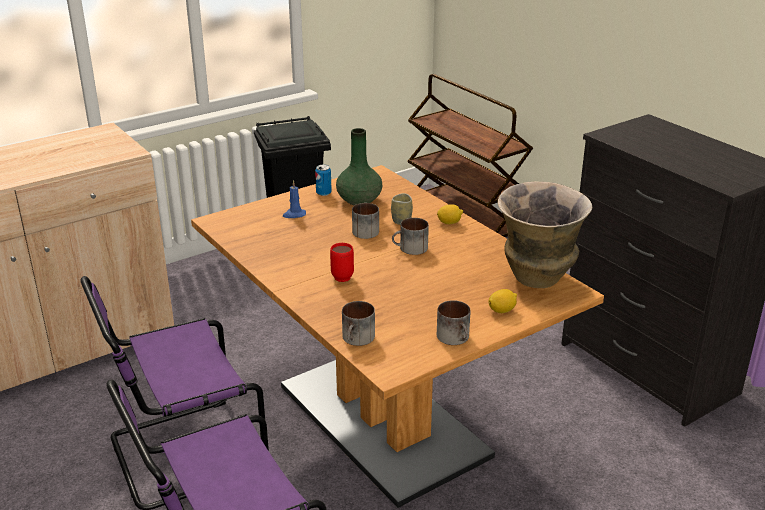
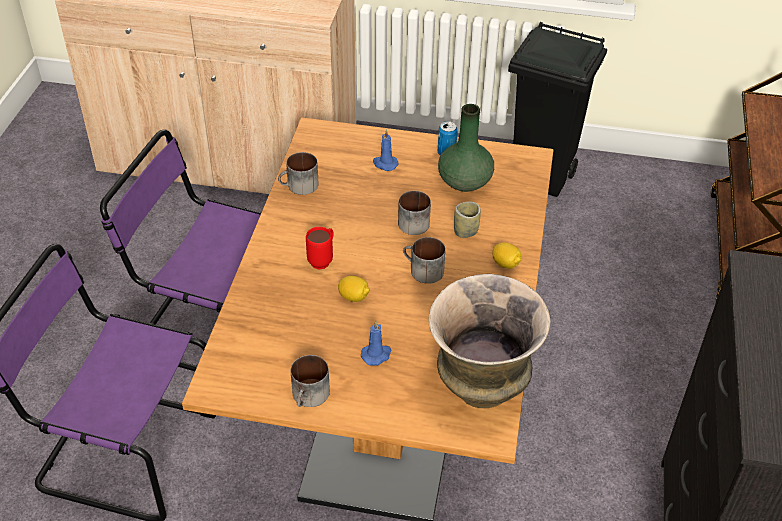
camera: 45 degrees right, 15 degrees up
(358, 339) = (238, 337): mug -> mug (299, 187)
(456, 298) = (376, 355): none -> blue candle
(502, 310) = (392, 399): lemon -> lemon (354, 297)

